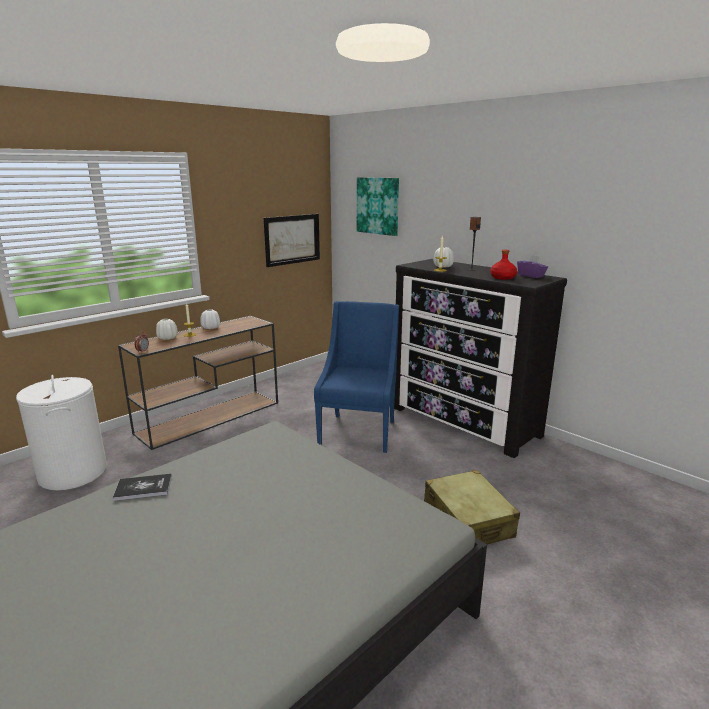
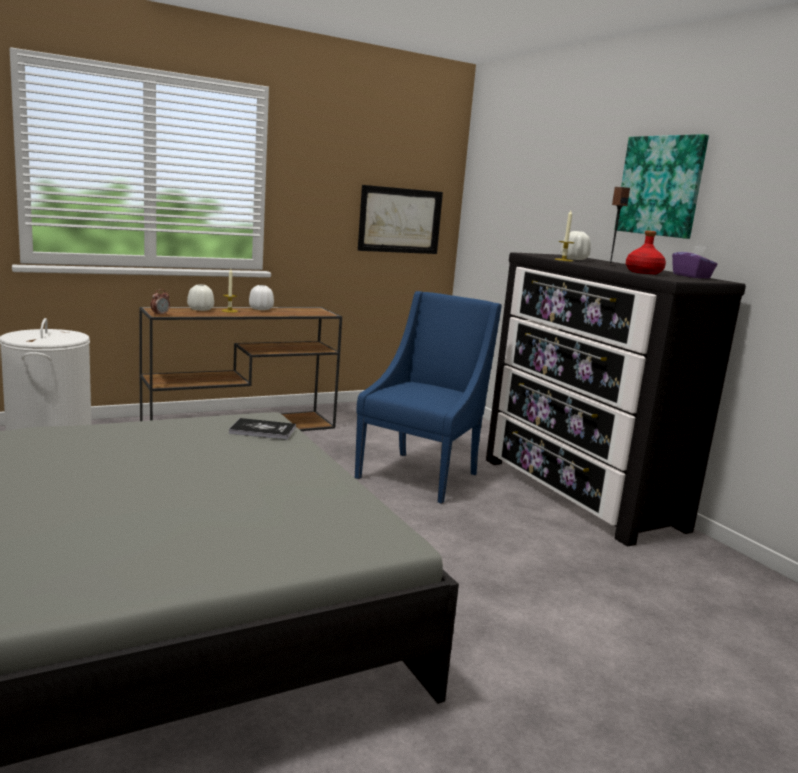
camera: 15 degrees right, 5 degrees down
(143, 488) = (68, 435): book -> book (263, 430)
(378, 206) = (517, 183): picture -> picture (661, 186)
(468, 521) = (504, 598): beige suitcase -> none

